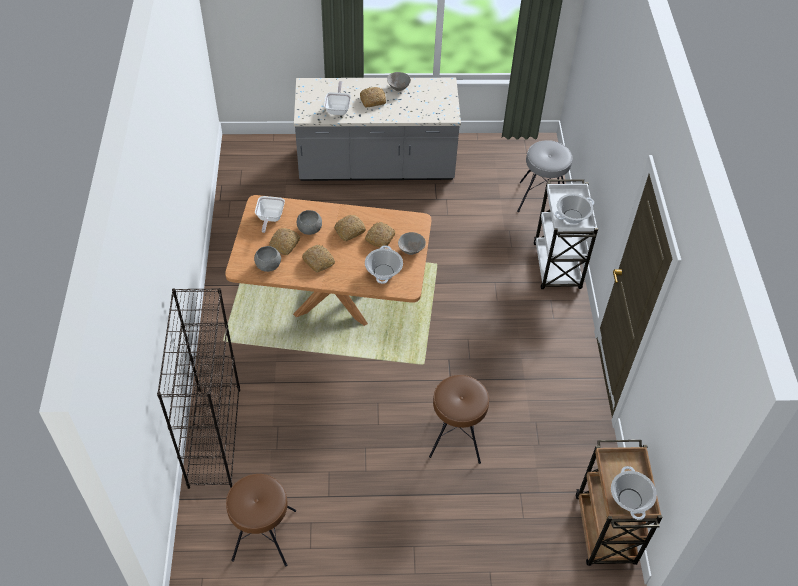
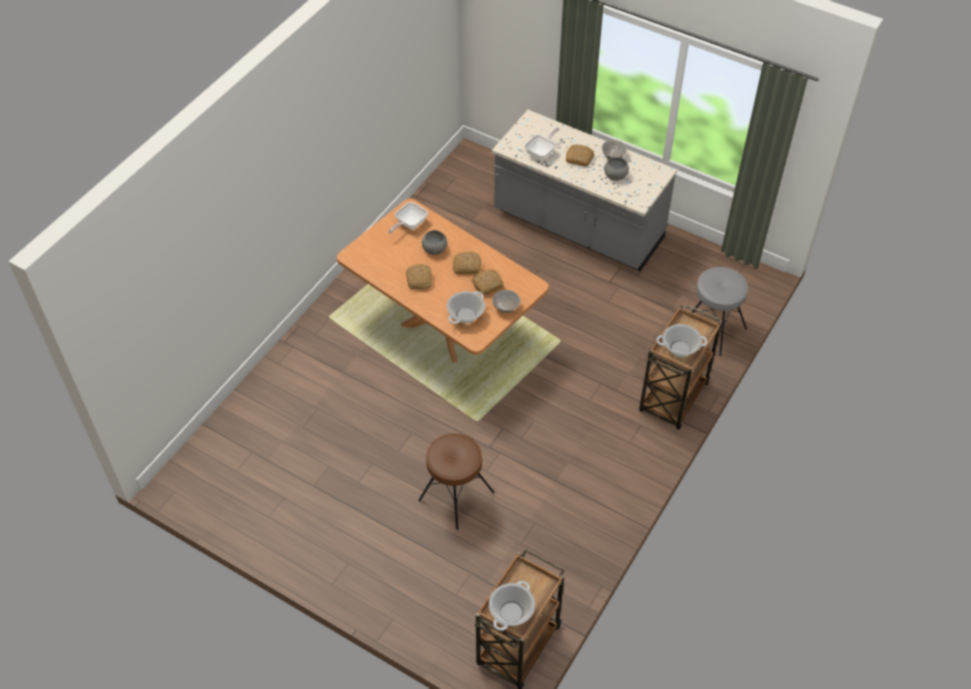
camera: 35 degrees right, 0 degrees up
(214, 436) = (263, 390): black bookcase -> none
(263, 535) = (241, 486): brown stool -> none
(268, 265) = (376, 264): grey bowl -> grey bowl (615, 176)
(284, 244) = (403, 252): bread -> none
(557, 267) = (673, 399): white cart -> brown cart

